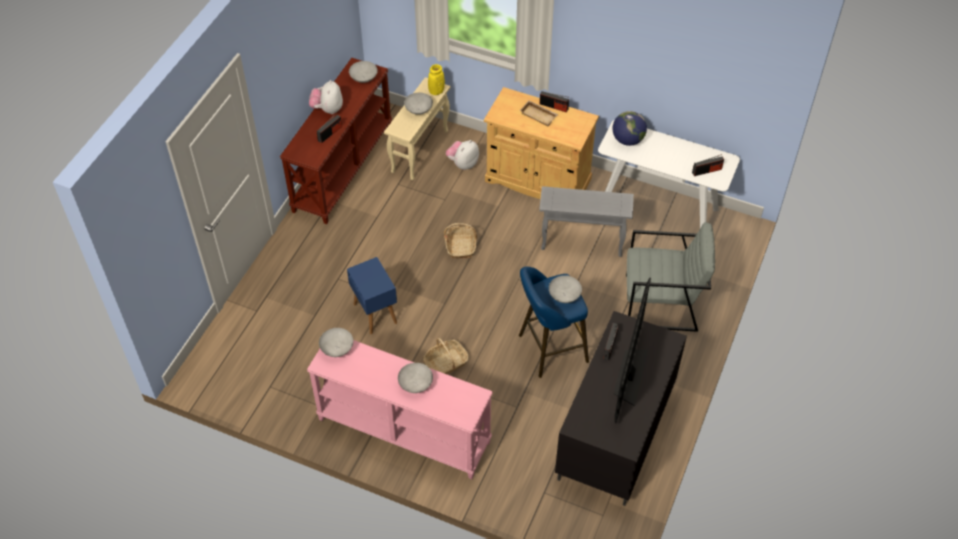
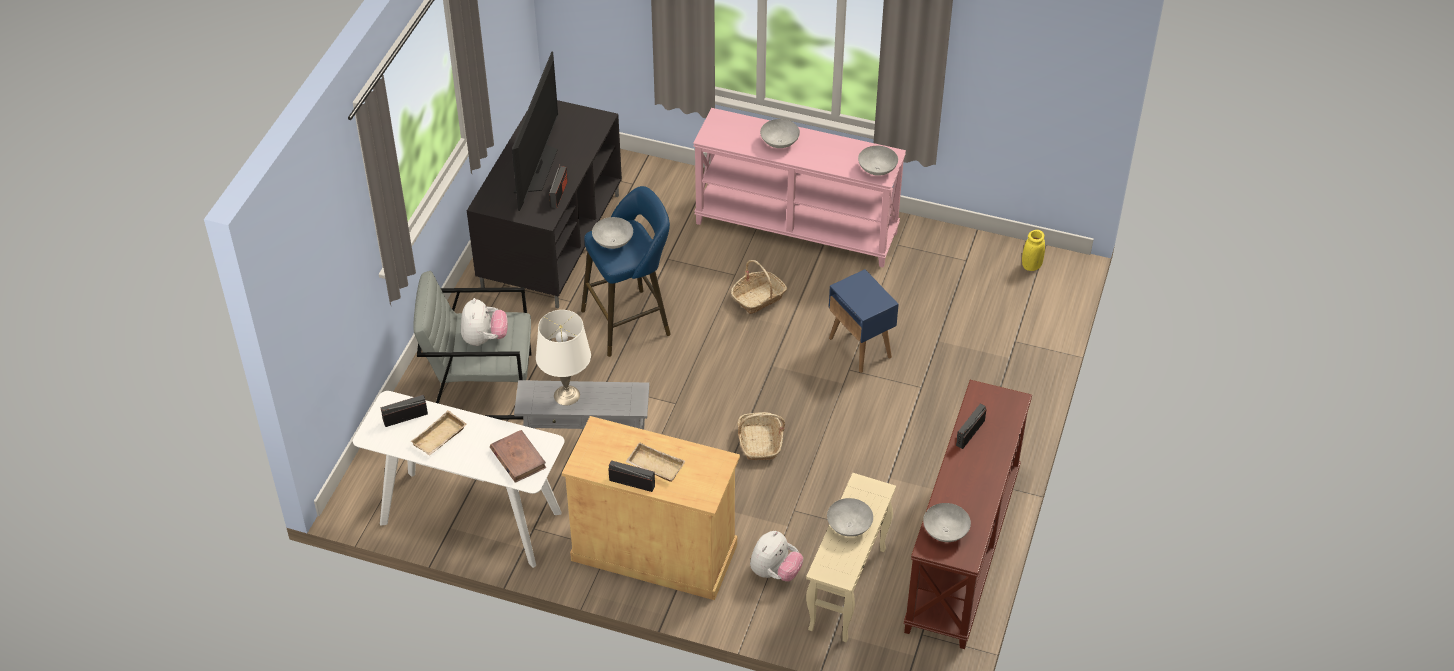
camera: 175 degrees right, 5 degrees down
(327, 109) = (986, 473): plush toy -> plush toy (484, 338)
(436, 91) = (827, 563): yellow vase -> yellow vase (1031, 266)
(597, 204) = (566, 395): none -> white table lamp
(627, 140) = (518, 458): globe -> brown book
(681, 156) = (440, 438): none -> beige tray

